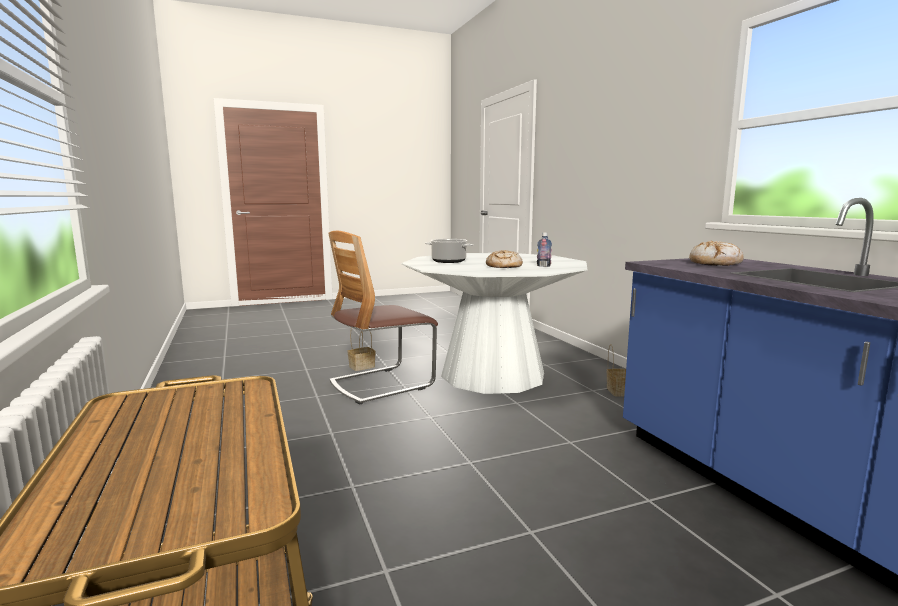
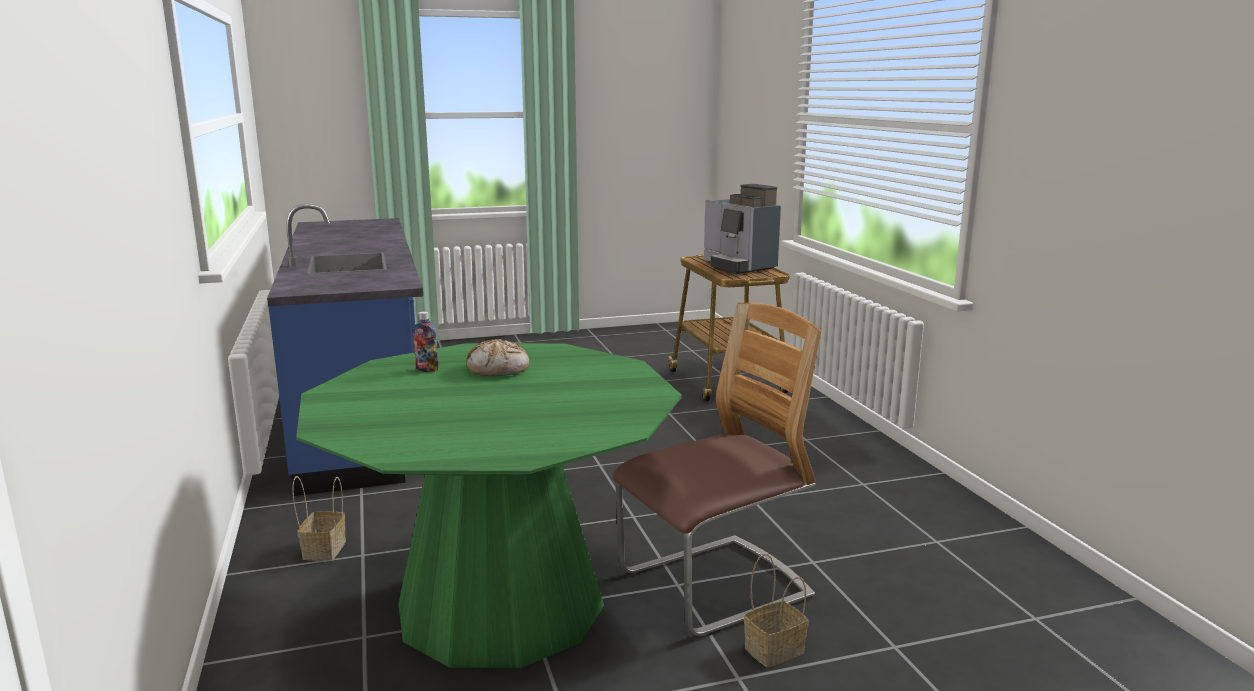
camera: 175 degrees left, 5 degrees up
(166, 432) = (738, 266): none -> coffee machine
(448, 261) = (584, 397): cooking pot -> none
(493, 375) = (500, 605): white dining table -> green dining table
(715, 263) = (346, 281): bread -> none

